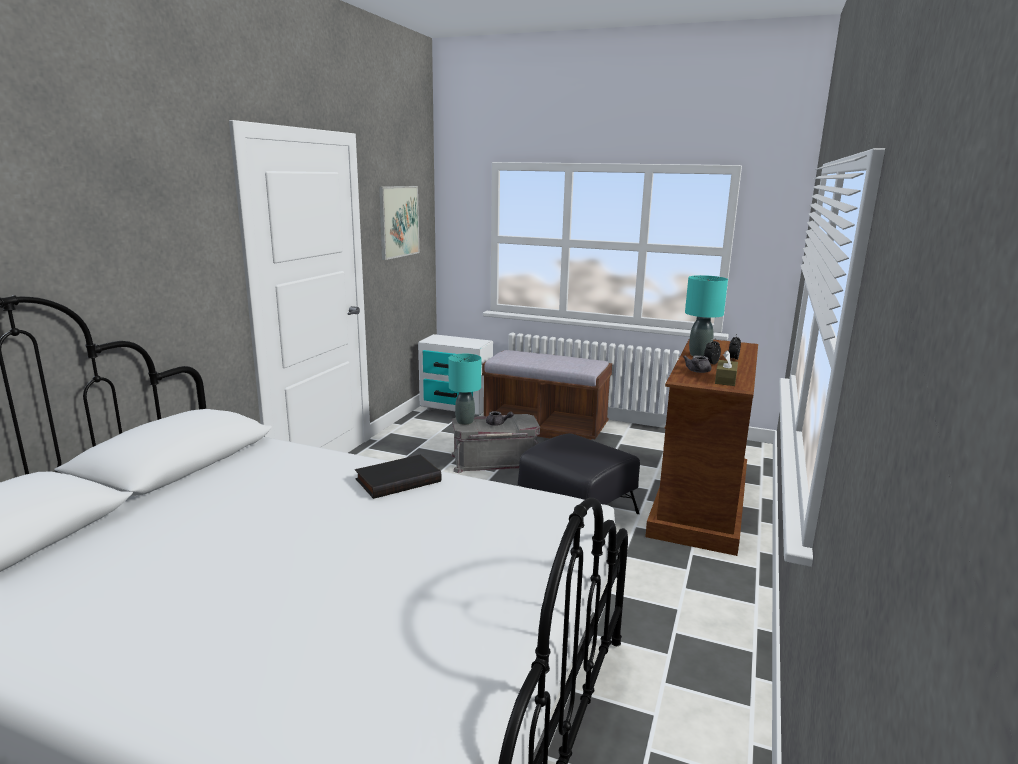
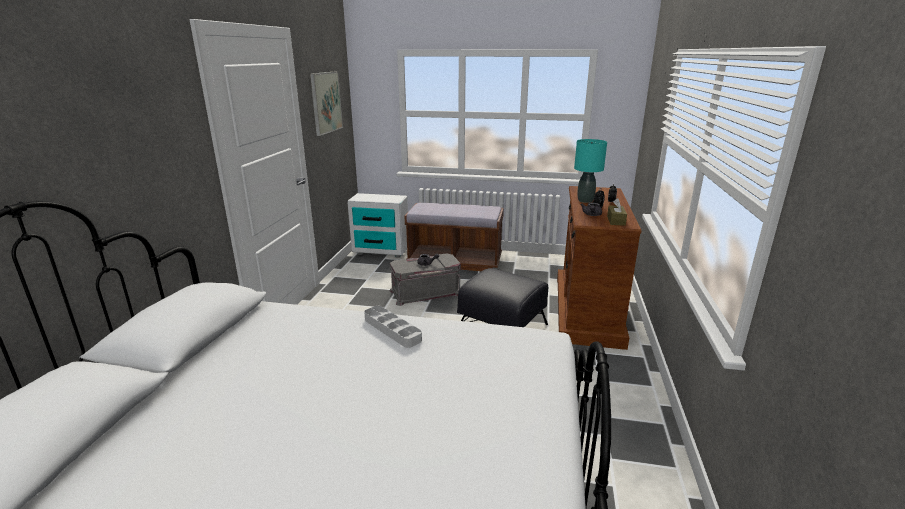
camera: 10 degrees left, 5 degrees up
(398, 480) = (392, 329): black book -> grey tray
(465, 422) = (401, 264): turquoise table lamp -> none

